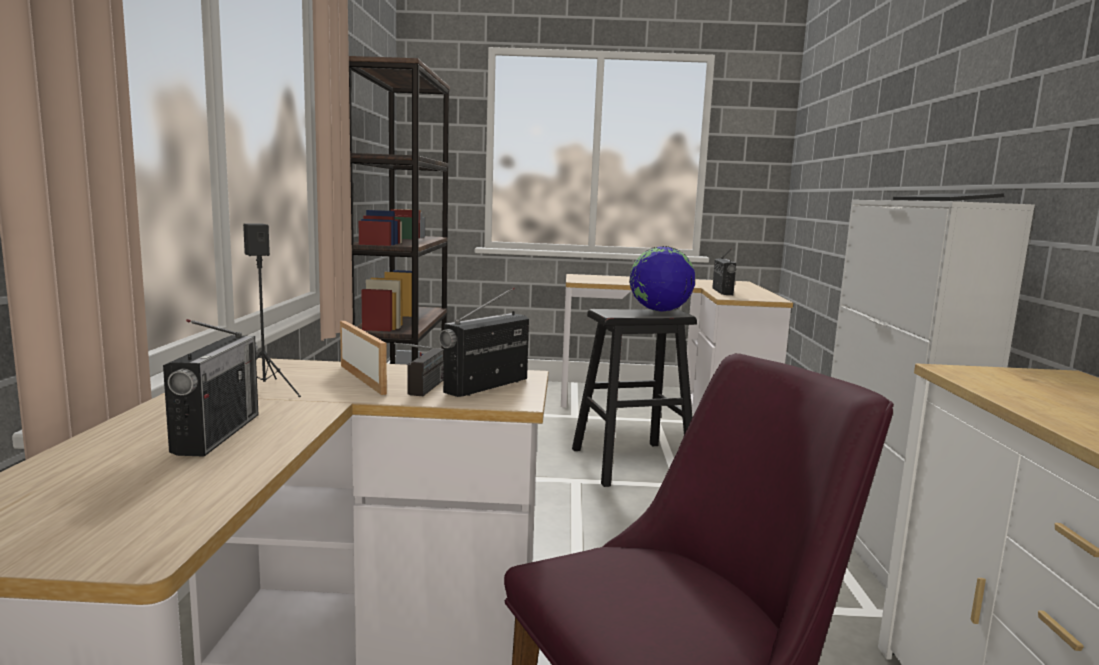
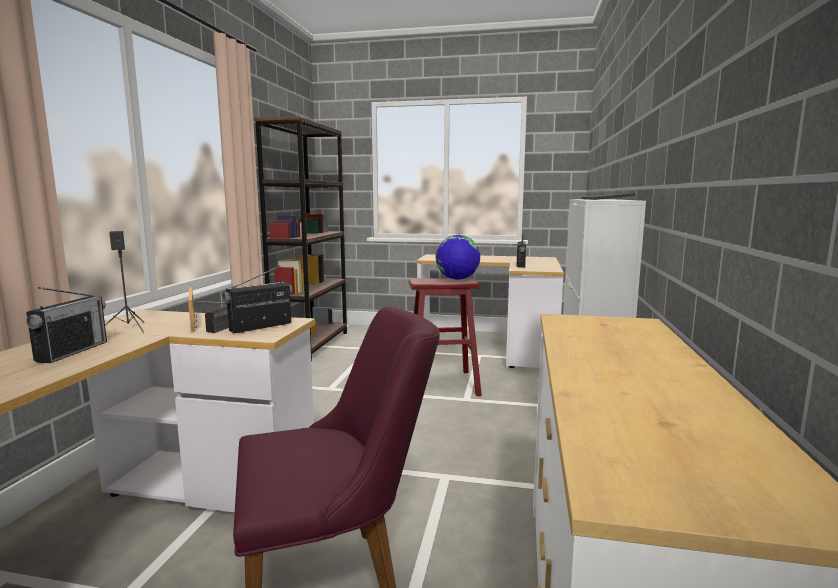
camera: 10 degrees right, 0 degrees up
(631, 463) = (441, 384): black stool -> red stool

